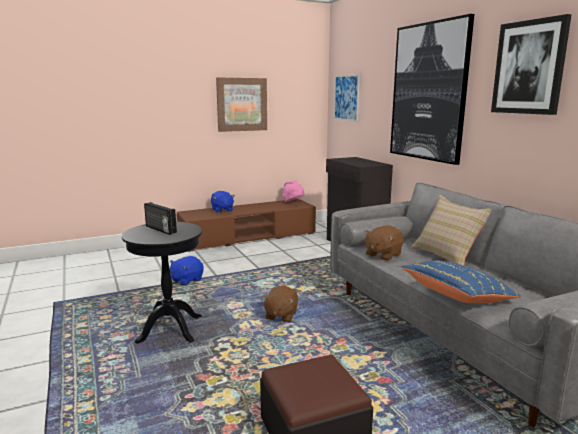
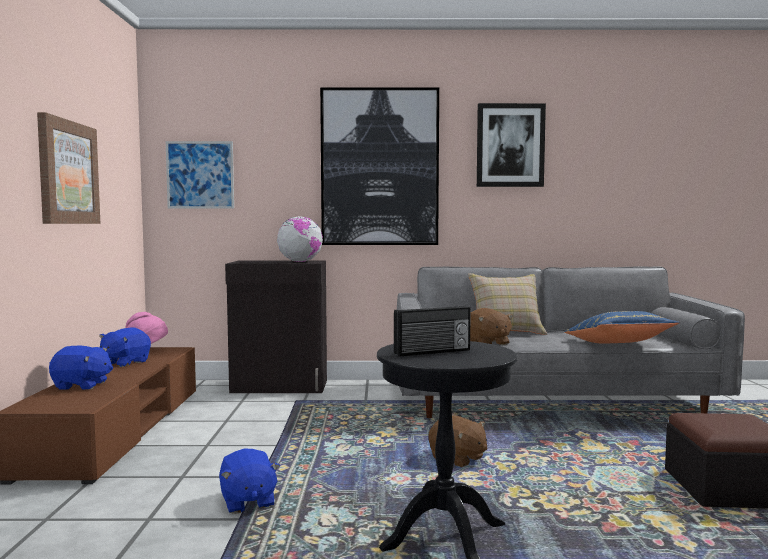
camera: 65 degrees left, 10 degrees down
(266, 205) = (124, 363): none -> blue plush toy
(365, 163) = (300, 261): none -> globe

